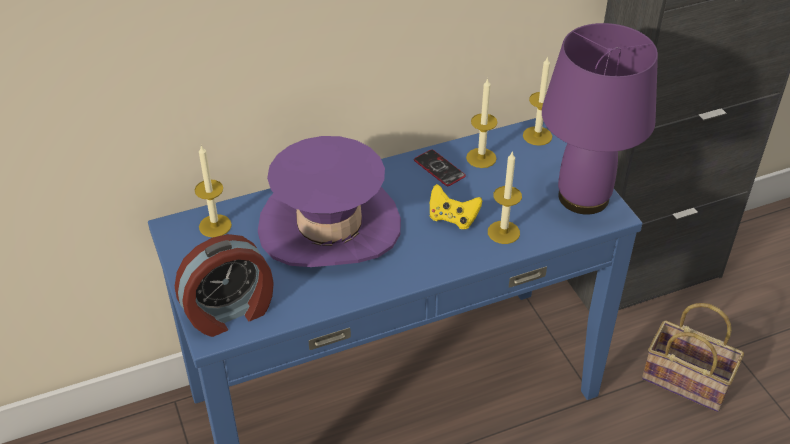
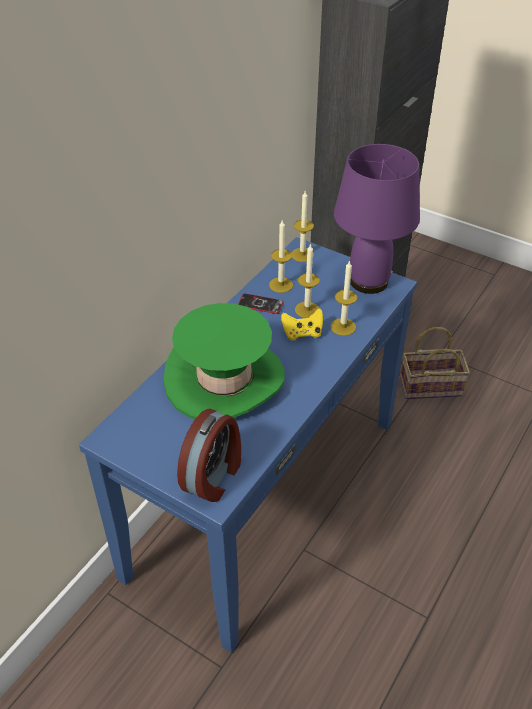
camera: 35 degrees left, 0 degrees up
(215, 226) = (138, 421): candle -> candle (307, 310)
(329, 226) = (224, 379): purple hat -> green hat

